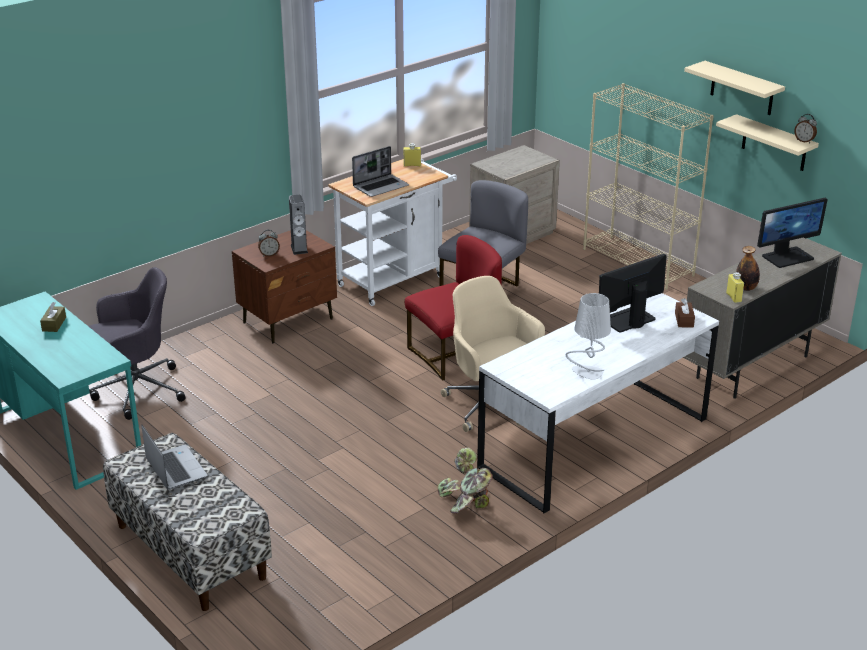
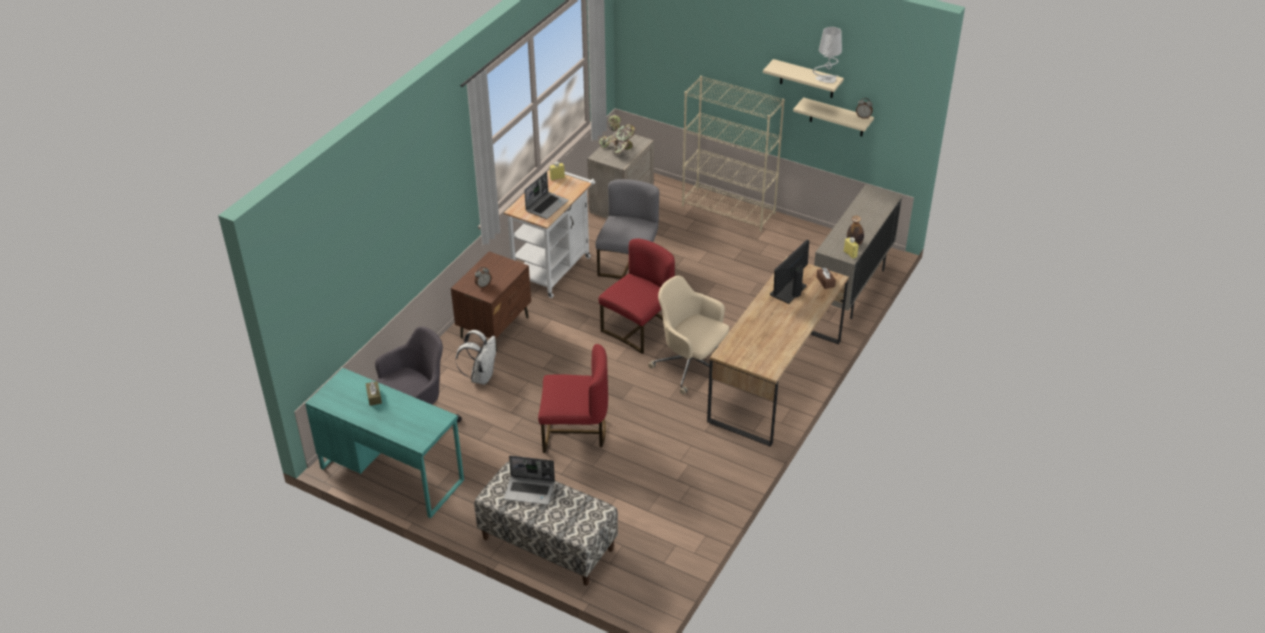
camera: 20 degrees left, 10 degrees up
(175, 468) = (530, 490): laptop -> laptop turned 150 degrees clockwise
(239, 363) = (481, 376): none -> white backpack
(299, 249) = (502, 274): speaker -> none
(306, 441) = (574, 432): none -> red chair
(465, 503) = (714, 453): potted plant -> potted plant (618, 149)
(587, 373) = (785, 344): grey table lamp -> grey table lamp (826, 79)
(594, 442) = (775, 380): white desk -> brown desk
(787, 257) = (868, 208): monitor -> none

